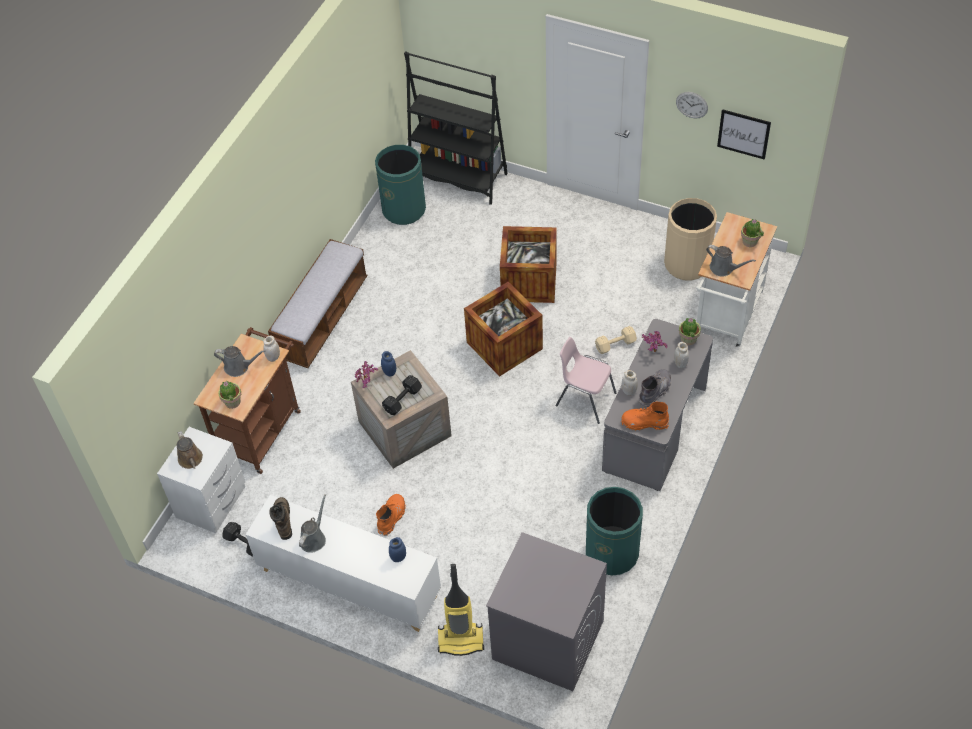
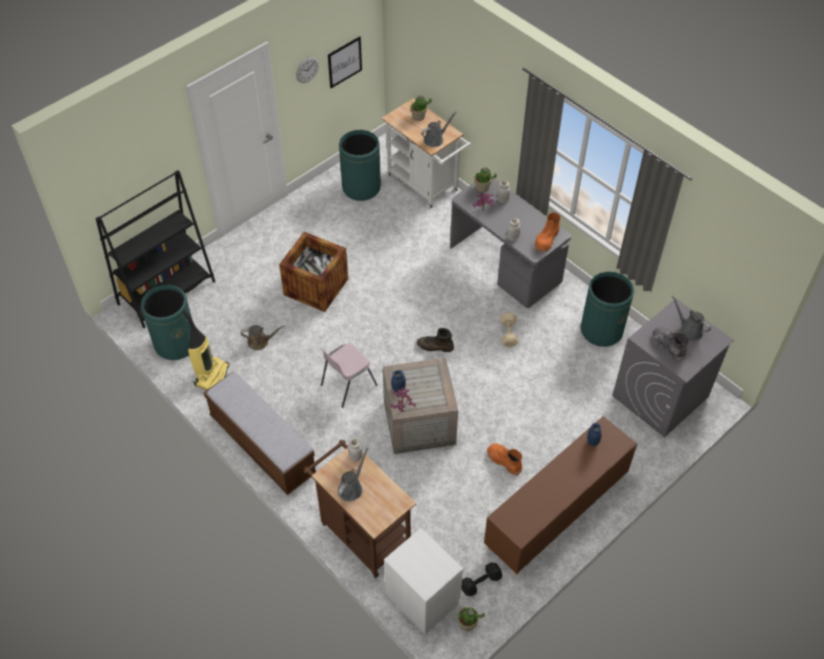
camera: 70 degrees left, 0 degrees up
(191, 460) = (425, 567): brown watering can -> brown watering can (260, 342)
(232, 402) = (390, 505): potted plant -> potted plant (467, 624)
(282, 520) = (519, 515): brown boot -> brown boot (435, 346)
(314, 538) = (548, 496): grey watering can -> grey watering can (689, 330)
(349, 583) = (555, 513): white cabinet -> brown cabinet
(403, 399) = (433, 388): black dumbbell -> none
(461, 639) = (639, 451): vacuum cleaner -> vacuum cleaner (211, 375)
(504, 345) = (372, 326): crate -> none
(585, 399) = (454, 295): pink chair -> pink chair (347, 385)
(616, 345) = (413, 257): beige dumbbell -> beige dumbbell (508, 333)
(655, 391) = (520, 223): grey boot -> grey boot (668, 346)
(687, 264) = (361, 187): beige trash can -> green trash can

